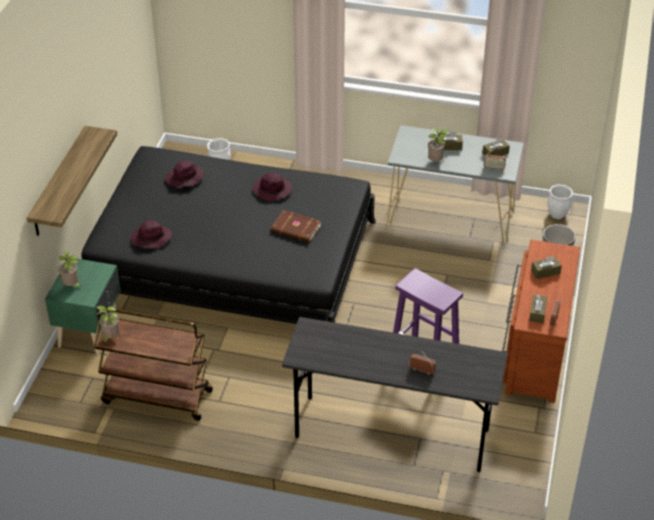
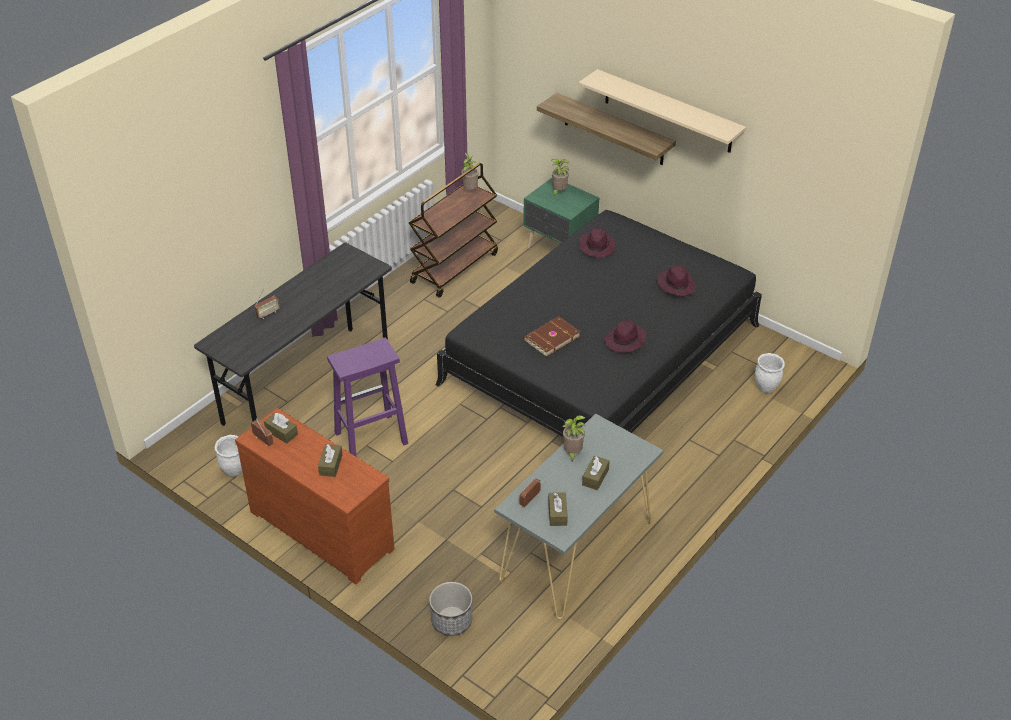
camera: 115 degrees right, 0 degrees up
(76, 109) = (668, 111): none -> beige shelf
(557, 215) = (521, 660): white planter -> white planter (234, 471)

